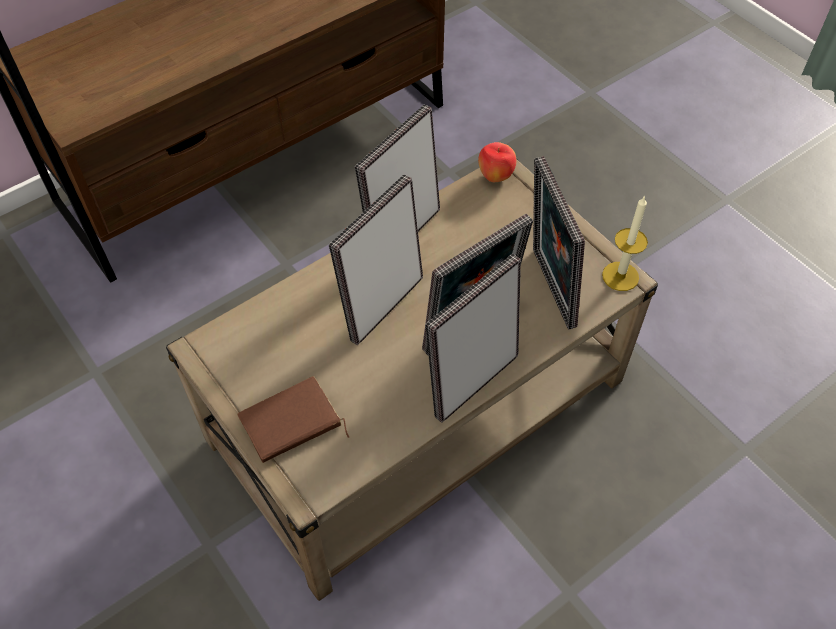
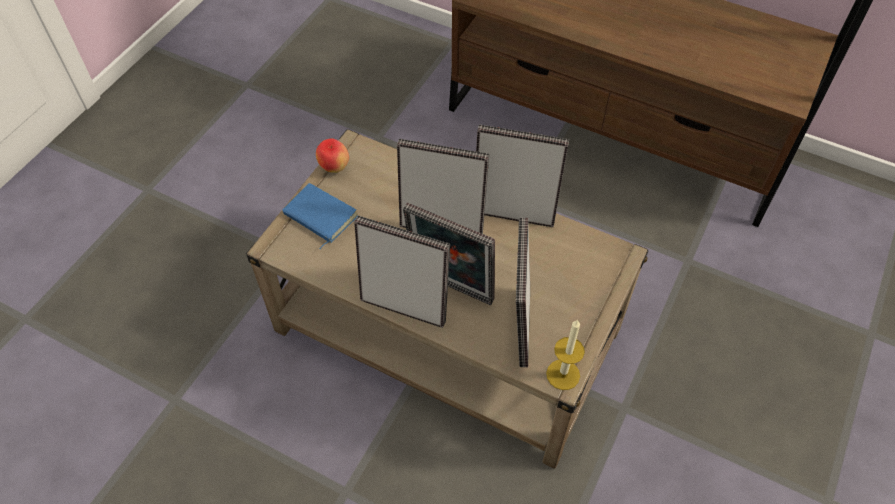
camera: 65 degrees right, 0 degrees up
(291, 425) = (319, 217): brown book -> blue book
(495, 176) = (612, 250): apple -> apple (334, 167)
(547, 289) = (519, 326): picture frame -> picture frame turned 45 degrees counterclockwise

